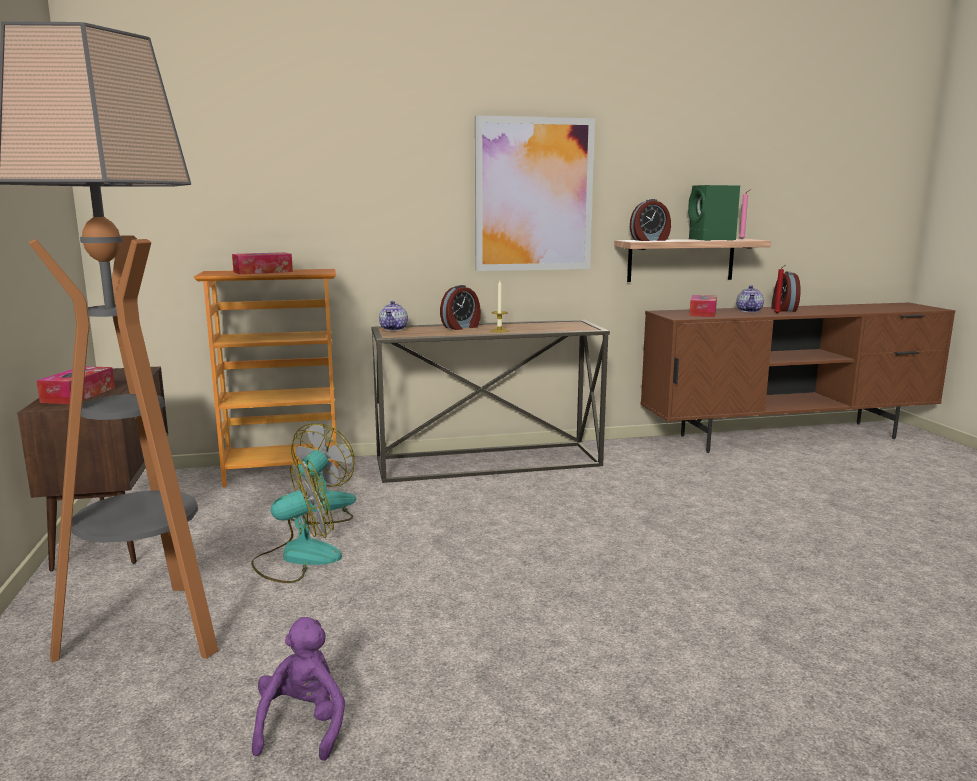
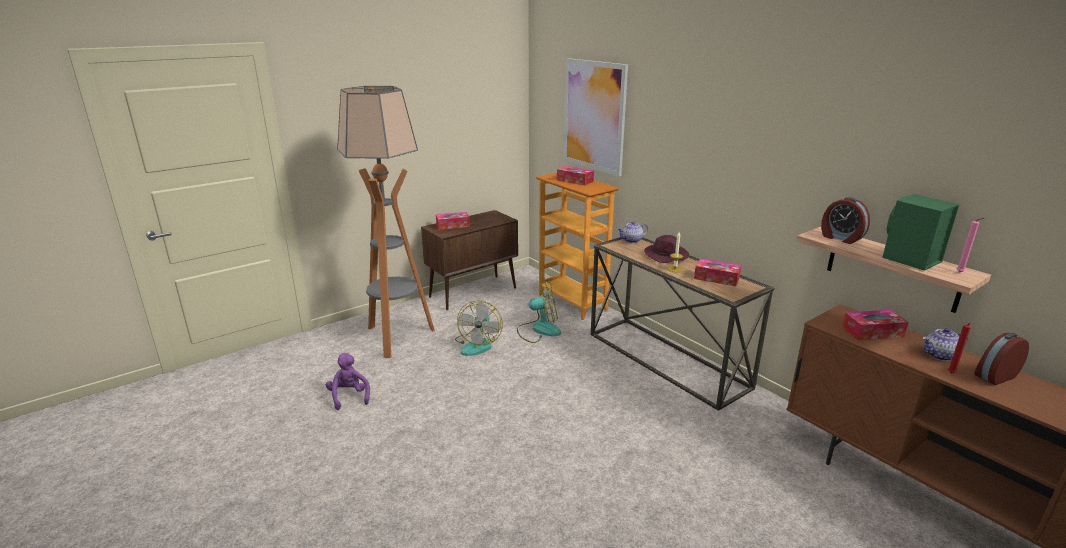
camera: 65 degrees right, 10 degrees up
(297, 558) = (478, 344): fan -> fan turned 60 degrees clockwise
(303, 725) = (349, 396): purple plush toy -> purple plush toy turned 90 degrees counterclockwise
(461, 327) = (667, 256): alarm clock -> purple hat
(533, 195) = (754, 166): picture -> picture (594, 116)
(542, 325) = (716, 278): none -> tissue box

